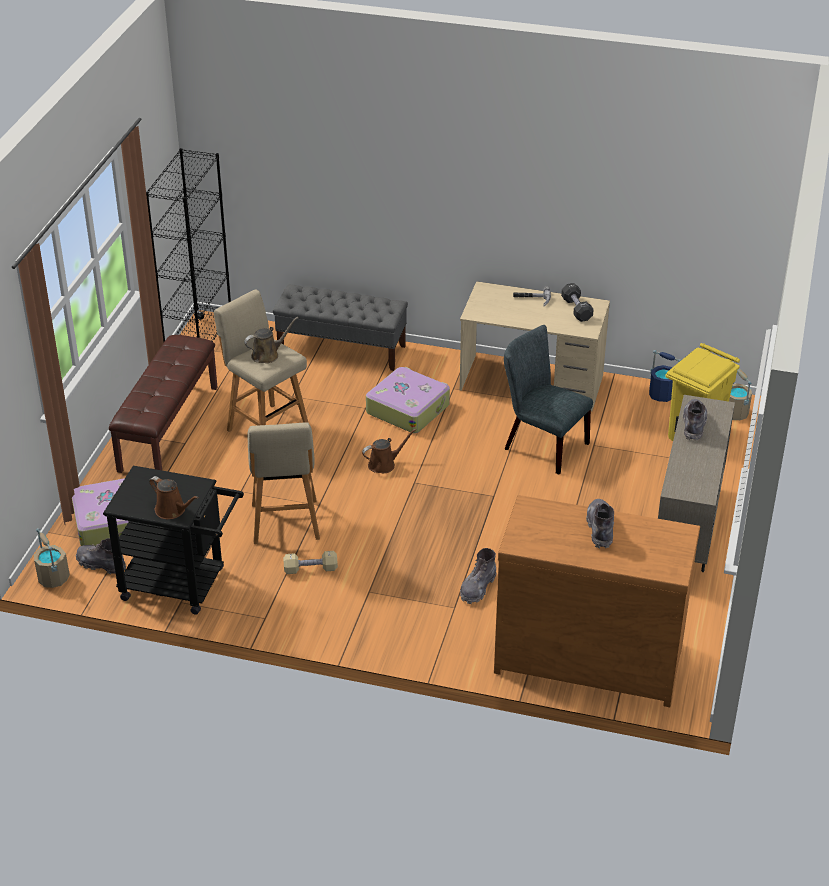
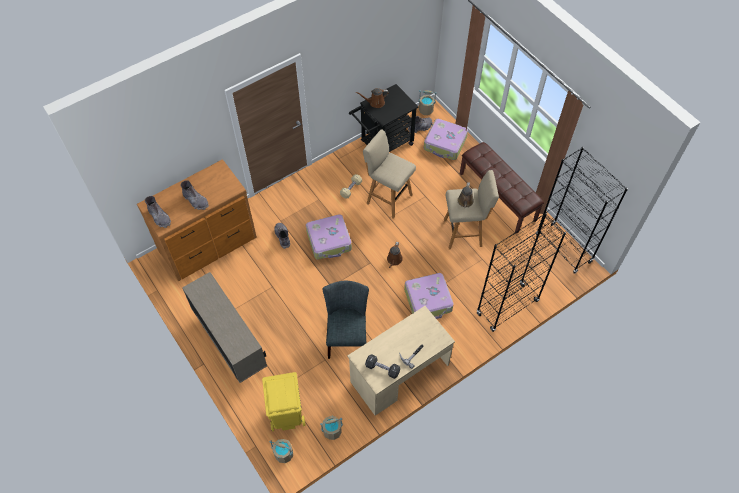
camera: 130 degrees right, 20 degrees up
(342, 349) = (507, 307): grey bench -> black bookcase
(427, 538) = (329, 241): none -> suitcase
(541, 445) = (347, 336): grey chair -> grey chair turned 75 degrees counterclockwise
(662, 394) = (332, 431): blue bucket -> beige bucket
(693, 425) = (236, 329): grey boot -> grey boot (159, 217)

